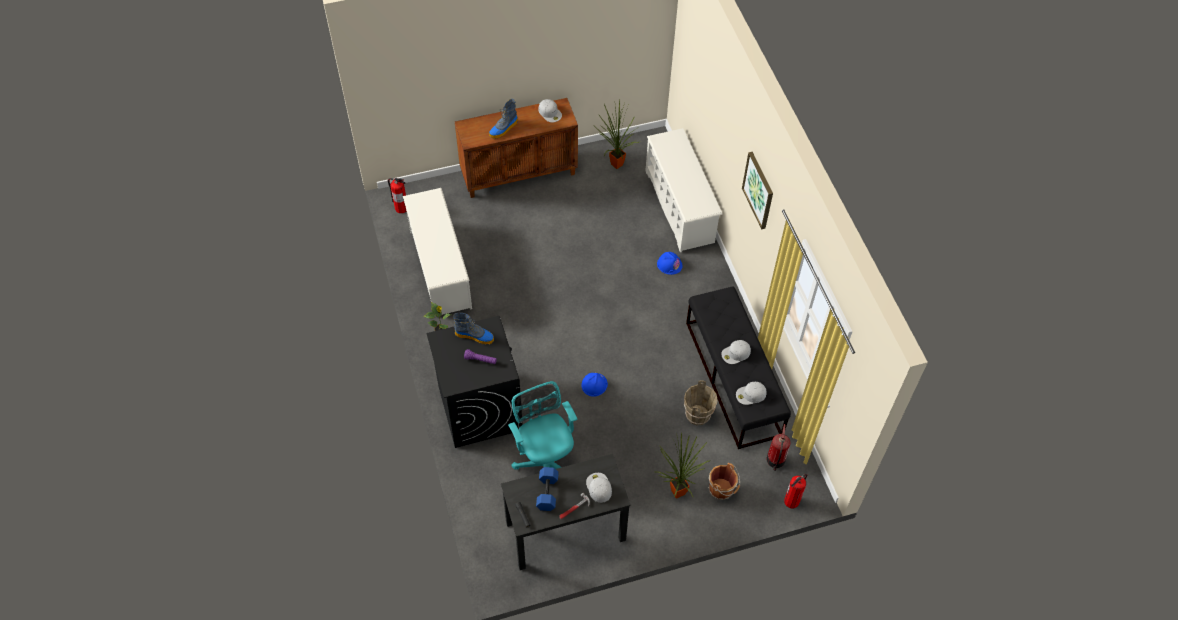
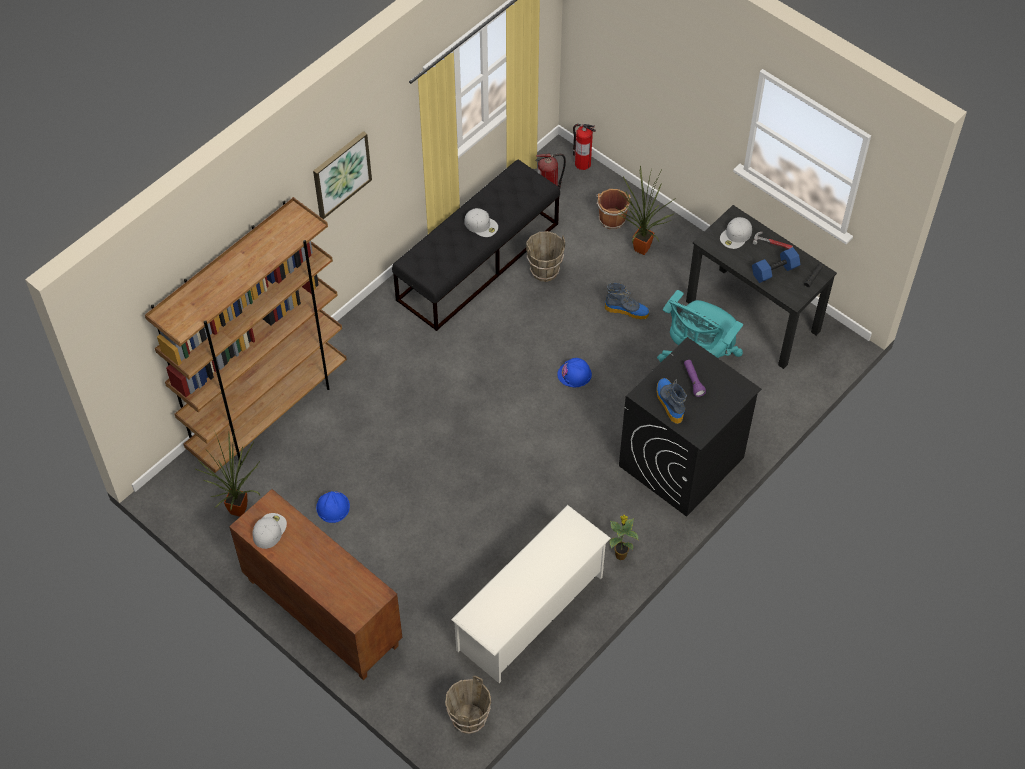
camera: 120 degrees left, 0 degrees up
(401, 208) = (468, 719): fire extinguisher -> brown bucket
(503, 129) = (332, 567): boot -> boot (627, 310)
(669, 264) = (364, 382): blue hard hat -> blue hard hat (332, 507)
(680, 207) = (269, 412): white shoe rack -> brown bookcase
(750, 395) = (522, 194): white cap -> none

